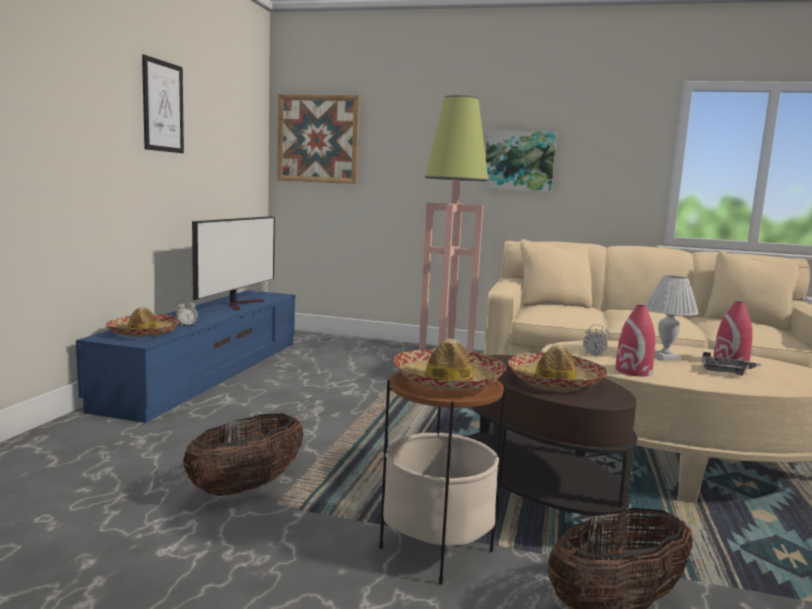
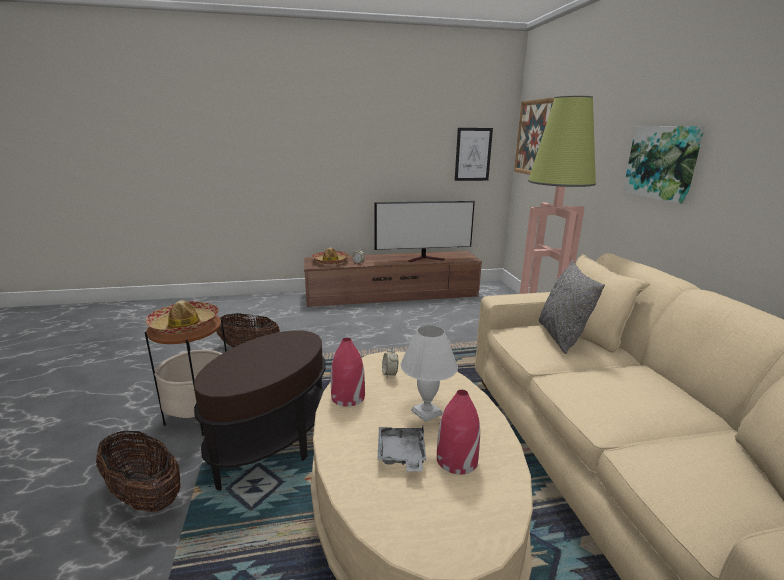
camera: 65 degrees right, 10 degrees up
(163, 106) = (382, 129): picture -> picture (473, 154)
(207, 371) = (392, 294): blue tv stand -> brown tv stand
(555, 381) = (254, 361): hat -> none
(561, 308) = (560, 337): none -> grey pillow

